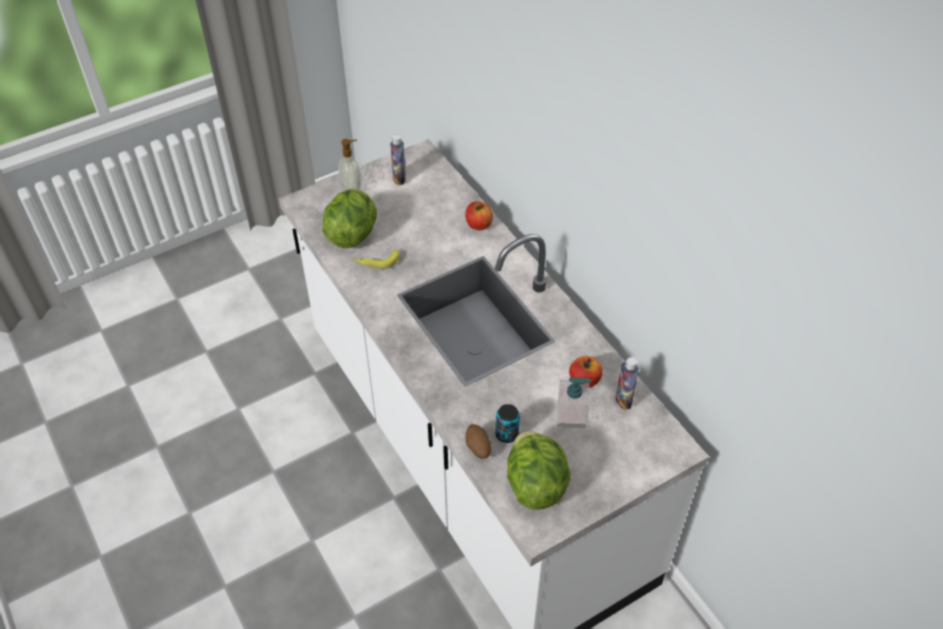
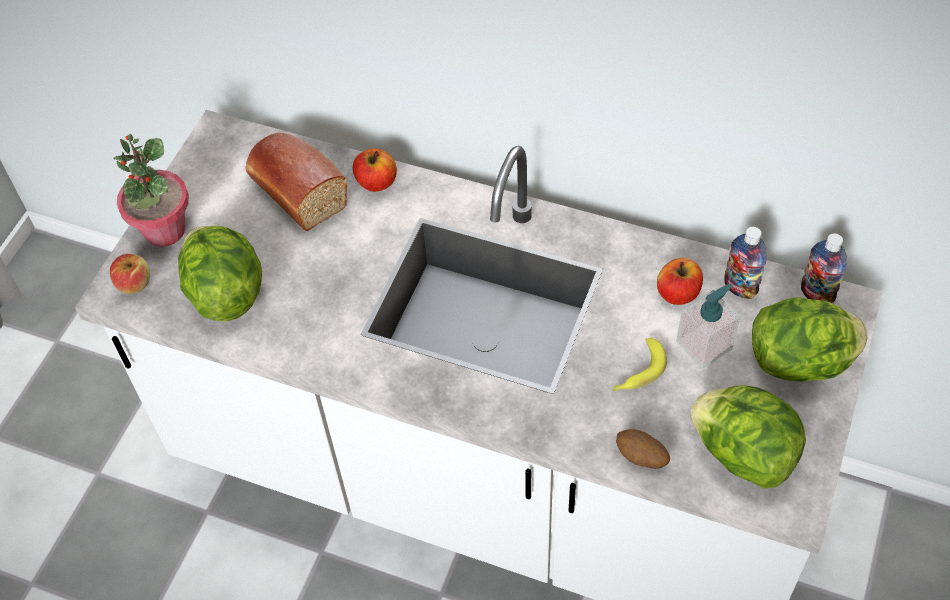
camera: 35 degrees left, 5 degrees up
(315, 203) = (134, 283): none -> apple
(352, 186) = (164, 230): soap dispenser -> potted plant
(376, 261) = (293, 309): banana -> banana (637, 372)
(399, 178) = (217, 183): bottle -> bottle (816, 294)
(433, 204) = (295, 189): none -> bread
(507, 434) = (656, 417): can -> none
(618, 460) = (801, 361): none -> lettuce

